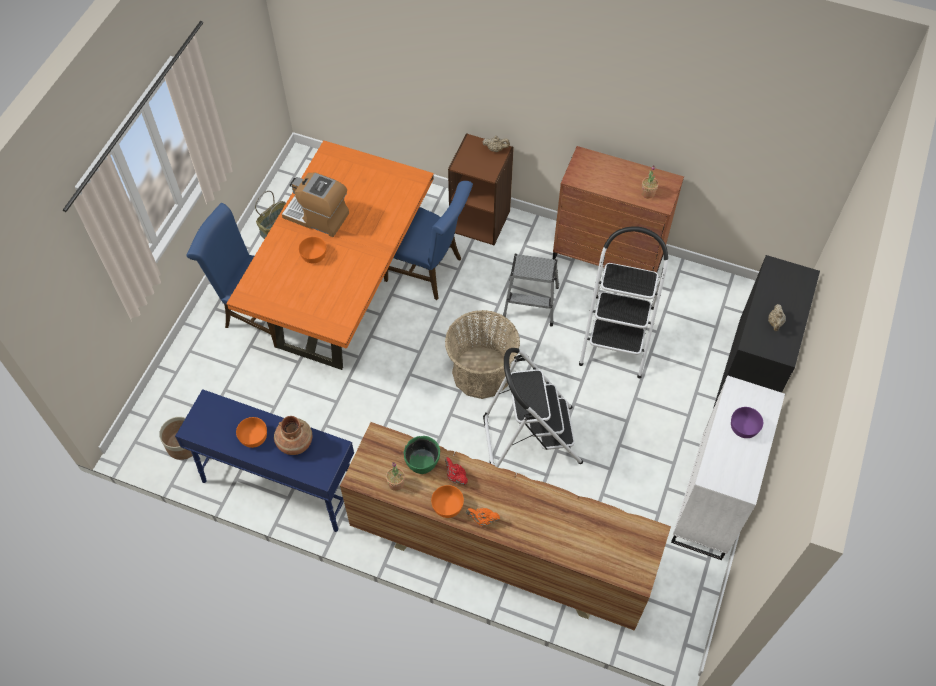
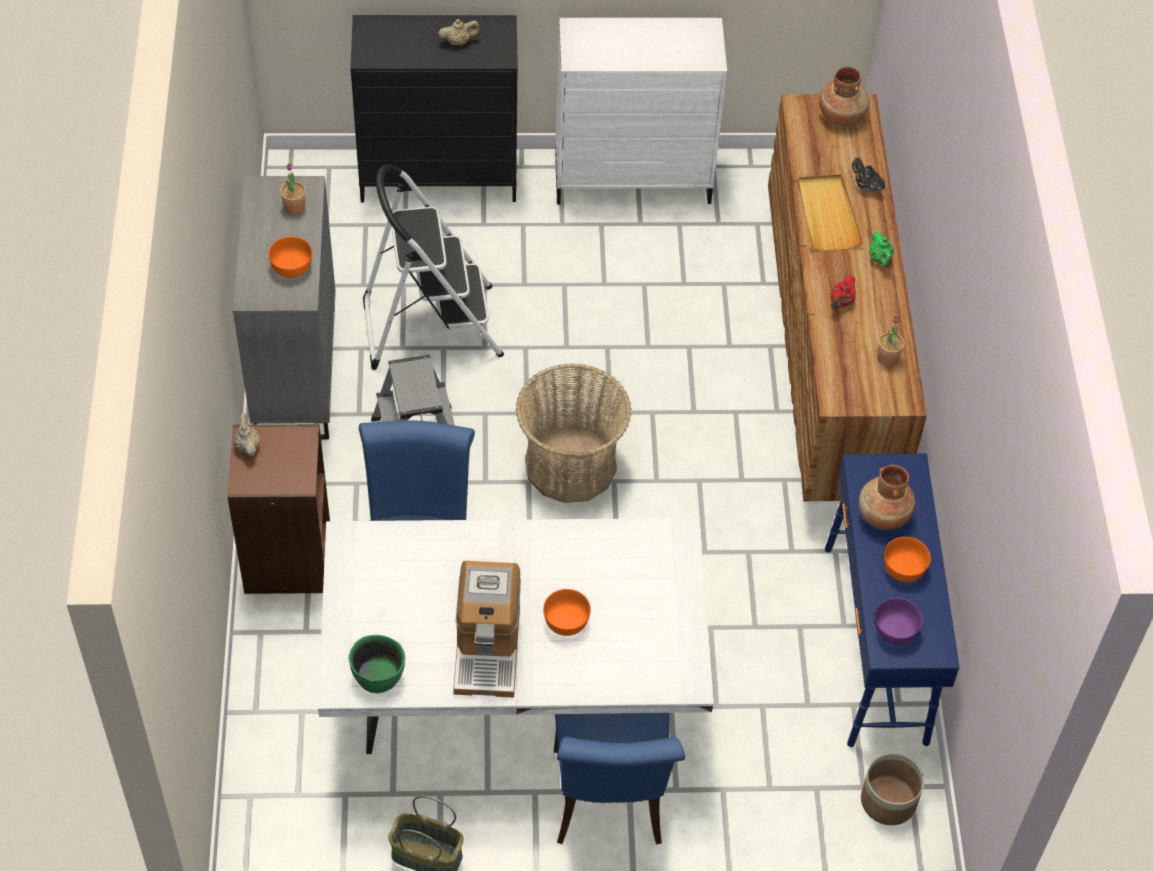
camera: 115 degrees left, 5 degrees down
(344, 293) = (515, 696): orange dining table -> white dining table
(423, 461) = (842, 341): green bowl -> green bowl (378, 674)
(447, 506) = (885, 298): orange bowl -> orange bowl (292, 267)
(482, 520) = (880, 259): orange teapot -> green teapot
(529, 439) = (647, 380): step ladder -> none
(538, 503) = (827, 215): none -> beige tray
(555, 543) = (865, 186): none -> black teapot
(608, 258) = (294, 372): brown dresser -> grey dresser
(633, 559) = (841, 116): none -> brown vase
(744, 427) = (627, 43): purple bowl -> purple bowl (894, 630)

